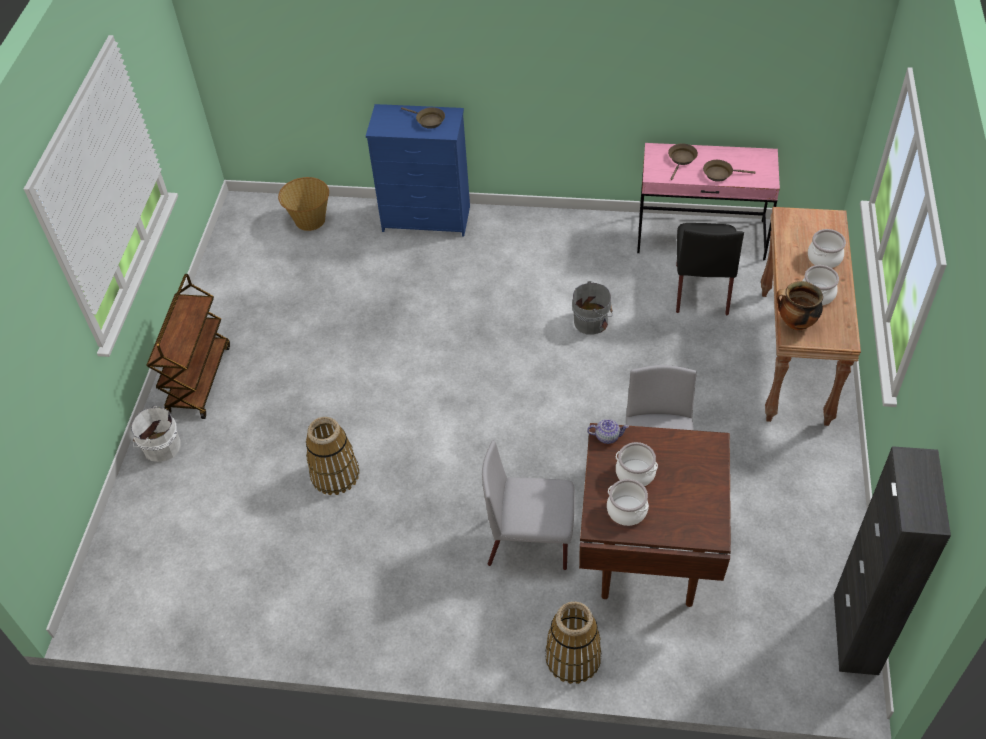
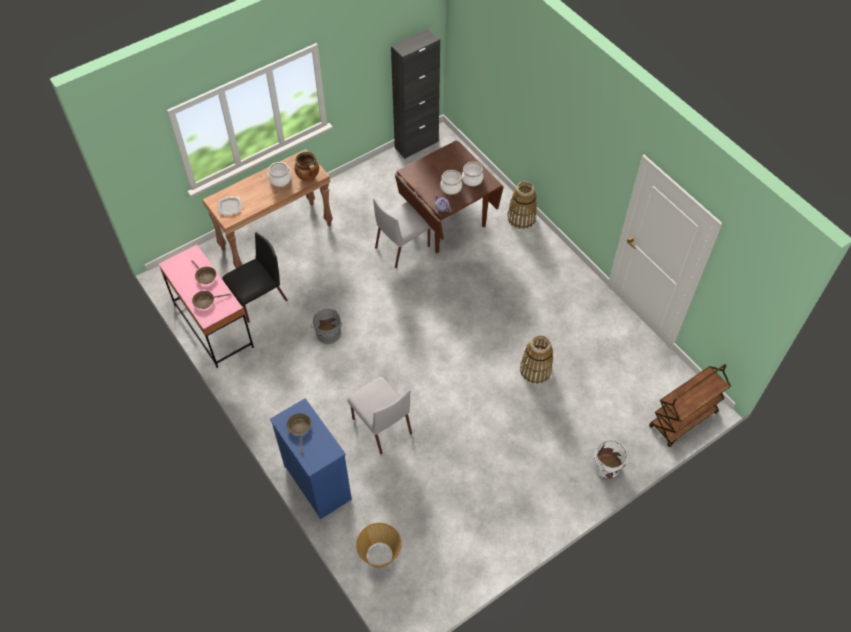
camera: 135 degrees left, 5 degrees up
(199, 379) = (553, 492): brown cart -> brown cart (683, 420)
(531, 541) = (486, 267): grey chair -> grey chair (381, 425)
(809, 227) = (229, 206): none -> plate
(824, 258) = (250, 189): cooking pot -> none

